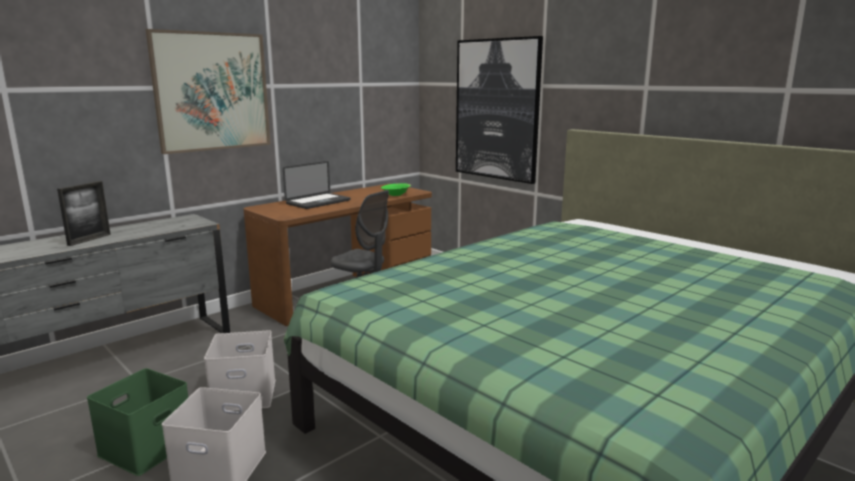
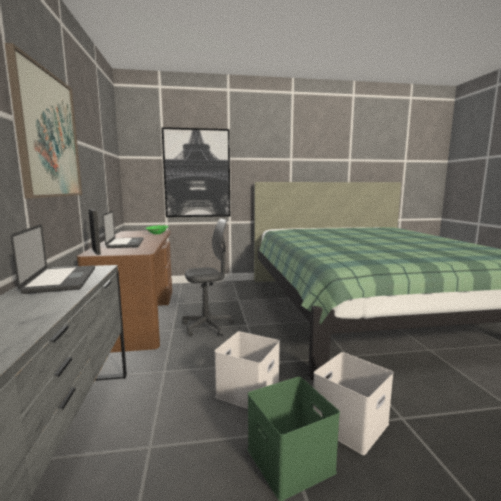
camera: 55 degrees left, 5 degrees down
(89, 239) = (37, 305): picture frame -> picture frame (96, 251)
(154, 226) = (61, 280): none -> laptop

